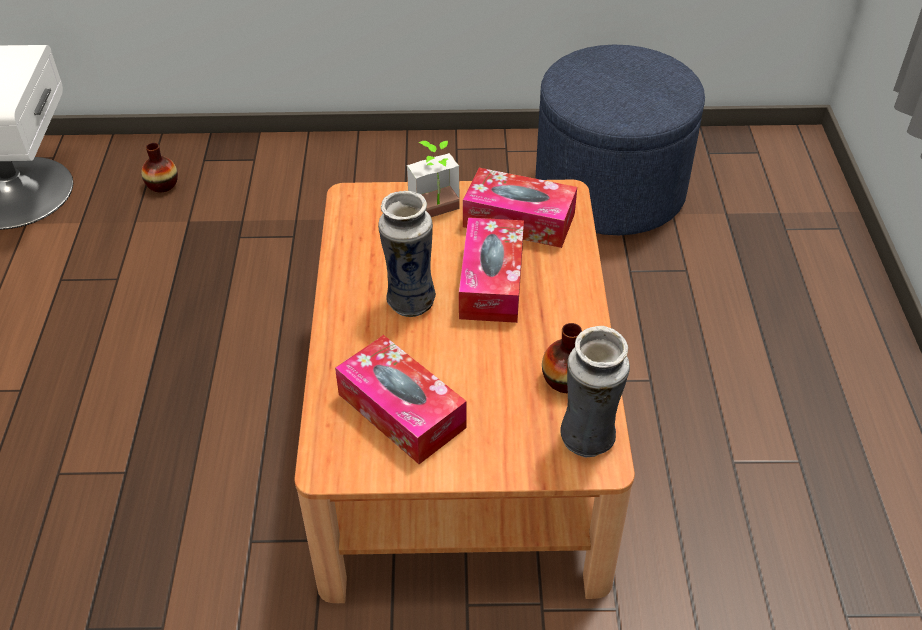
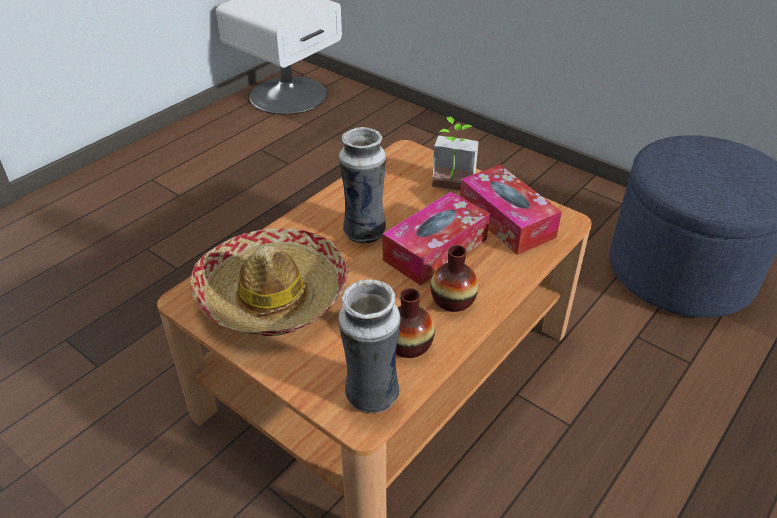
camera: 40 degrees right, 5 degrees down
(162, 185) = (368, 125): vase -> vase (453, 300)
(401, 411) = (273, 294): tissue box -> hat

